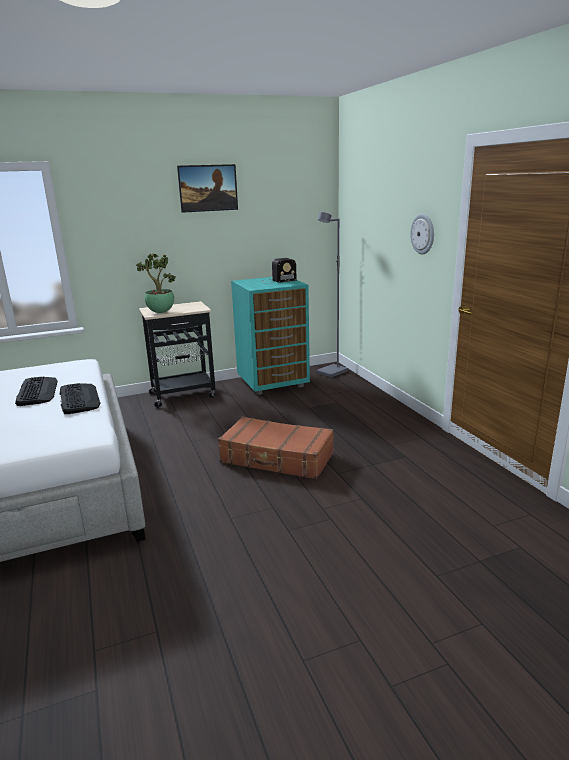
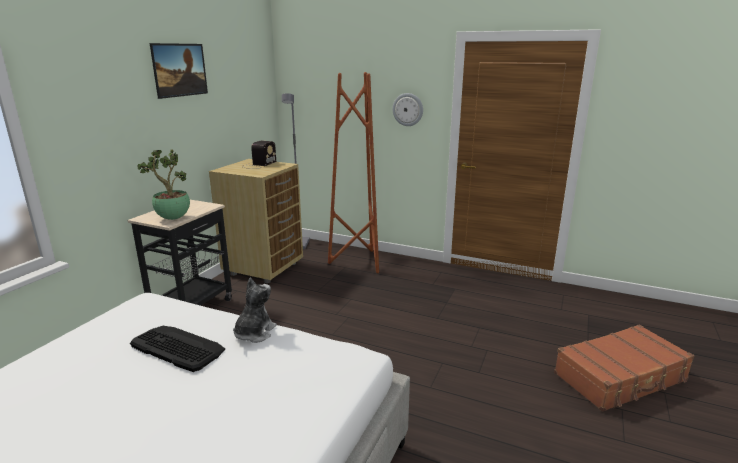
camera: 45 degrees left, 0 degrees up
(79, 398) = (254, 333): keyboard -> plush toy
(273, 383) = (264, 269): turquoise dresser -> brown dresser
(277, 458) = (379, 327): brown suitcase -> brown suitcase (620, 377)
(357, 402) = (360, 262): none -> brown clothes rack

